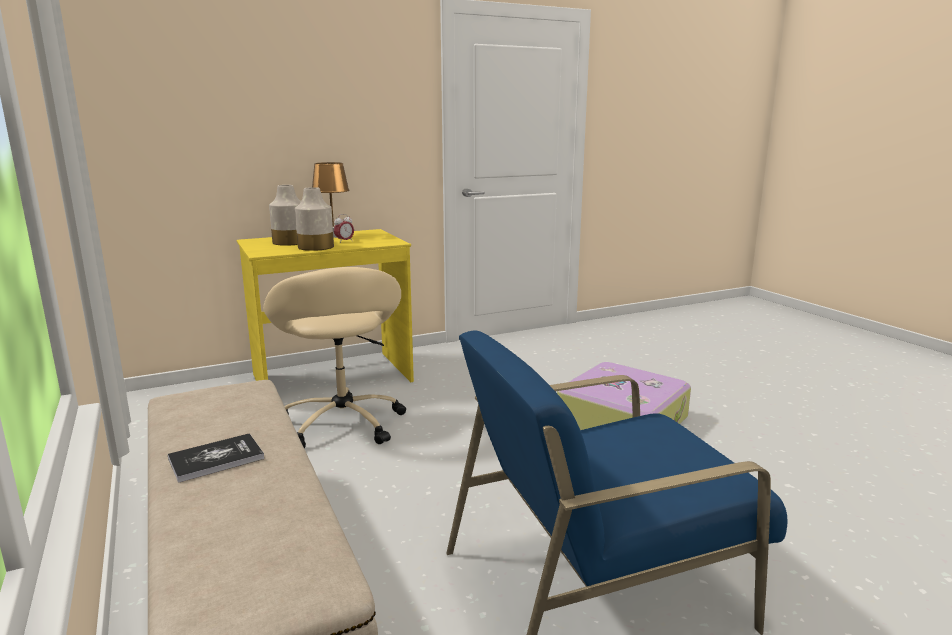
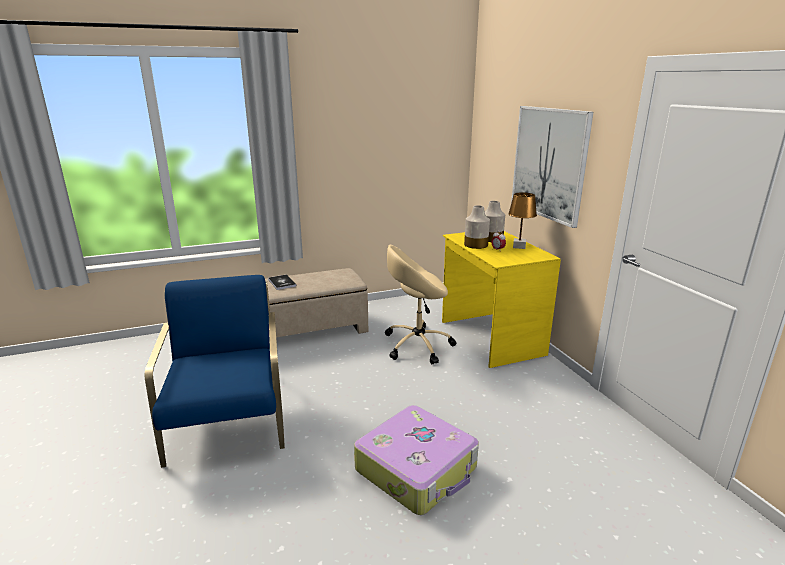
camera: 95 degrees right, 5 degrees up
(322, 121) = (549, 163): none -> picture

